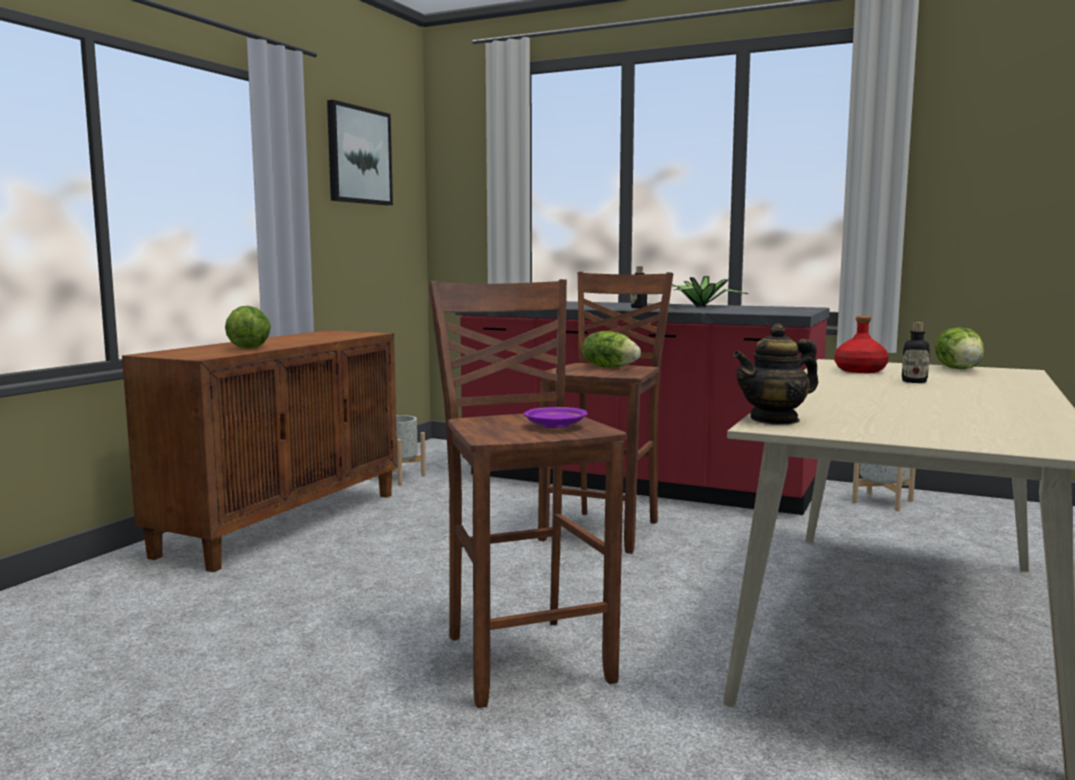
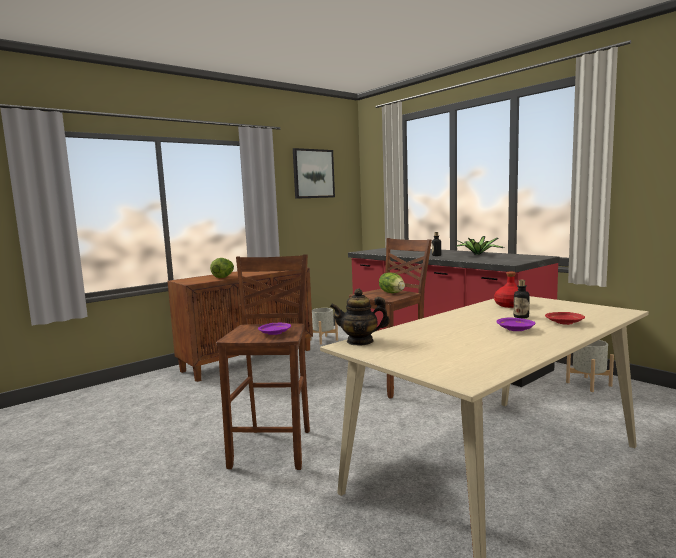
camera: 25 degrees right, 0 degrees up
(950, 394) = (515, 329): none -> purple plate
(960, 369) = (583, 307): lettuce -> none
(988, 385) = (565, 323): none -> red plate

